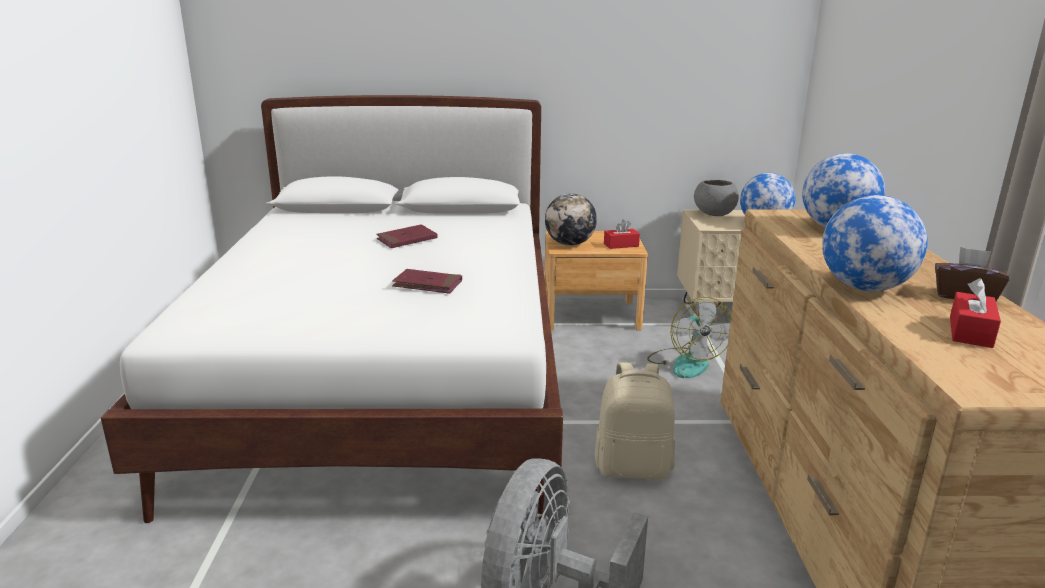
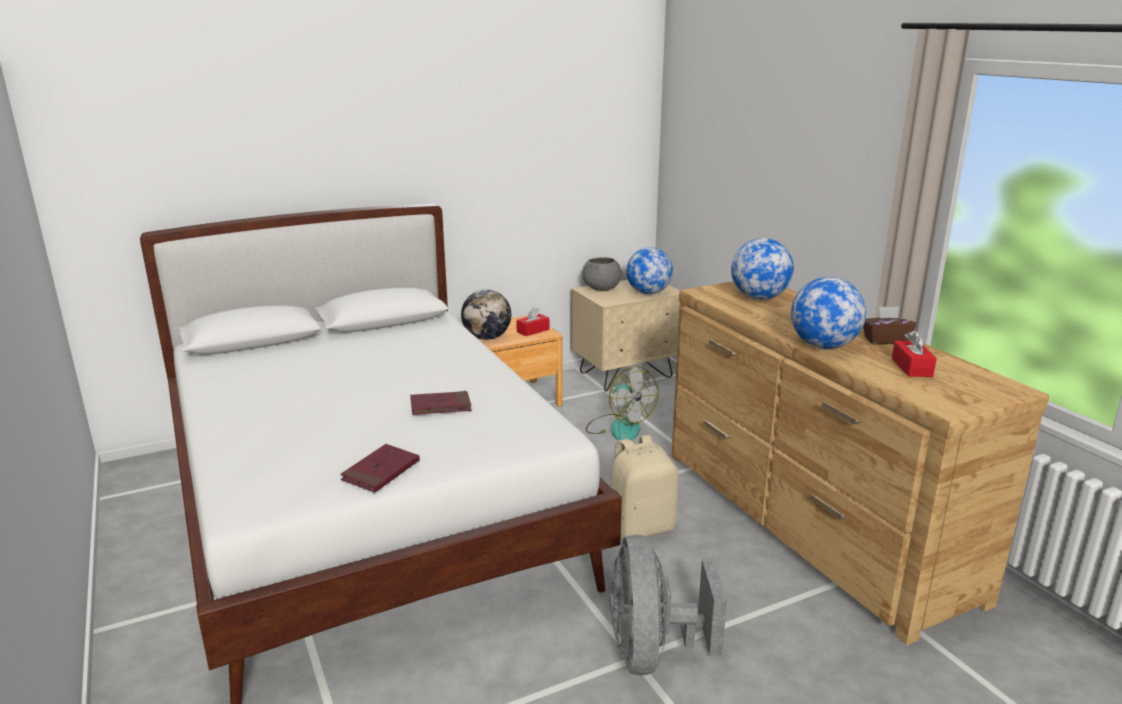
camera: 25 degrees left, 0 degrees up
(407, 239) = (369, 364): red book -> red book (381, 471)

